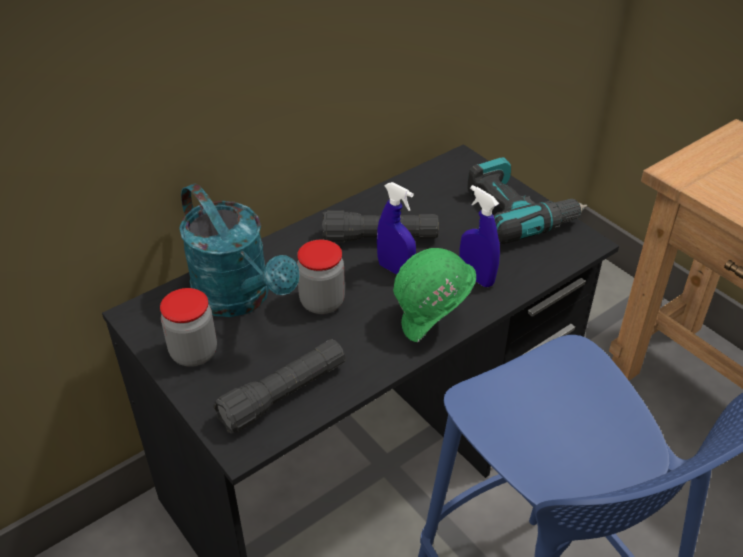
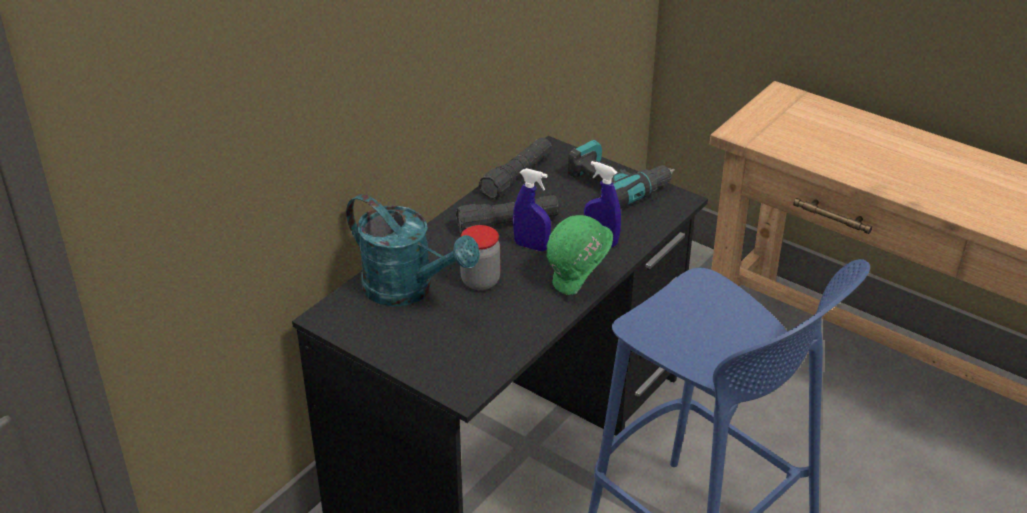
camera: 15 degrees left, 5 degrees down
(194, 353) = (390, 336): jar -> none
(283, 395) = (480, 353): black flashlight -> black flashlight (517, 177)

